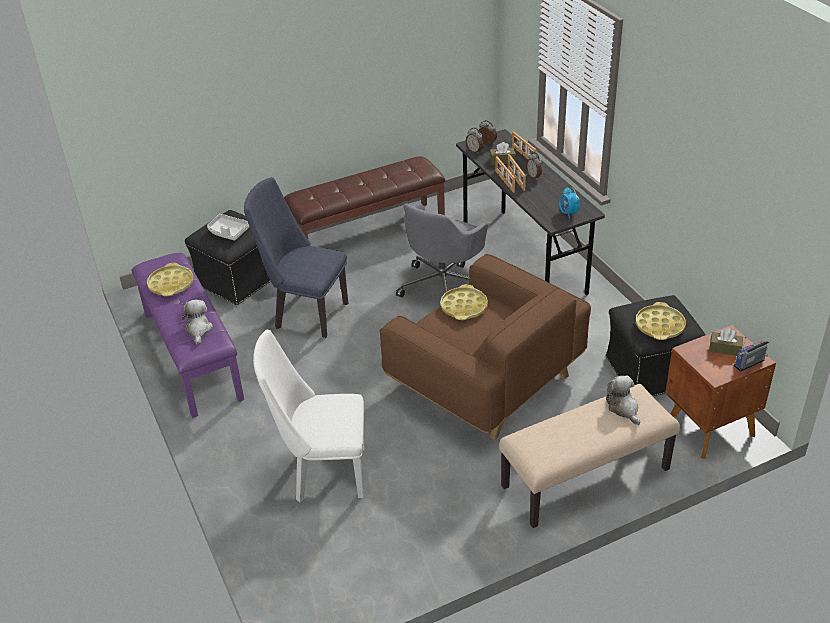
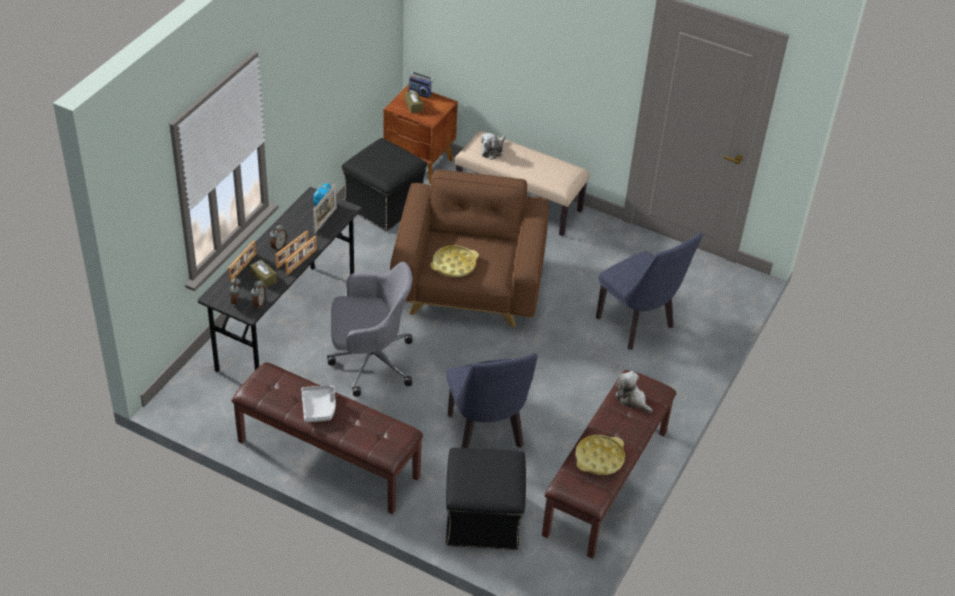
camera: 130 degrees left, 5 degrees up
(191, 355) = (606, 483): purple bench -> brown bench
(198, 330) = (632, 399): plush toy -> plush toy turned 90 degrees clockwise
(228, 232) = (490, 471): grey tray -> grey tray (319, 407)
(323, 474) = (639, 326): white chair -> blue chair
(548, 208) = (325, 220): none -> picture frame
(660, 326) = (392, 156): yellow tray -> none

